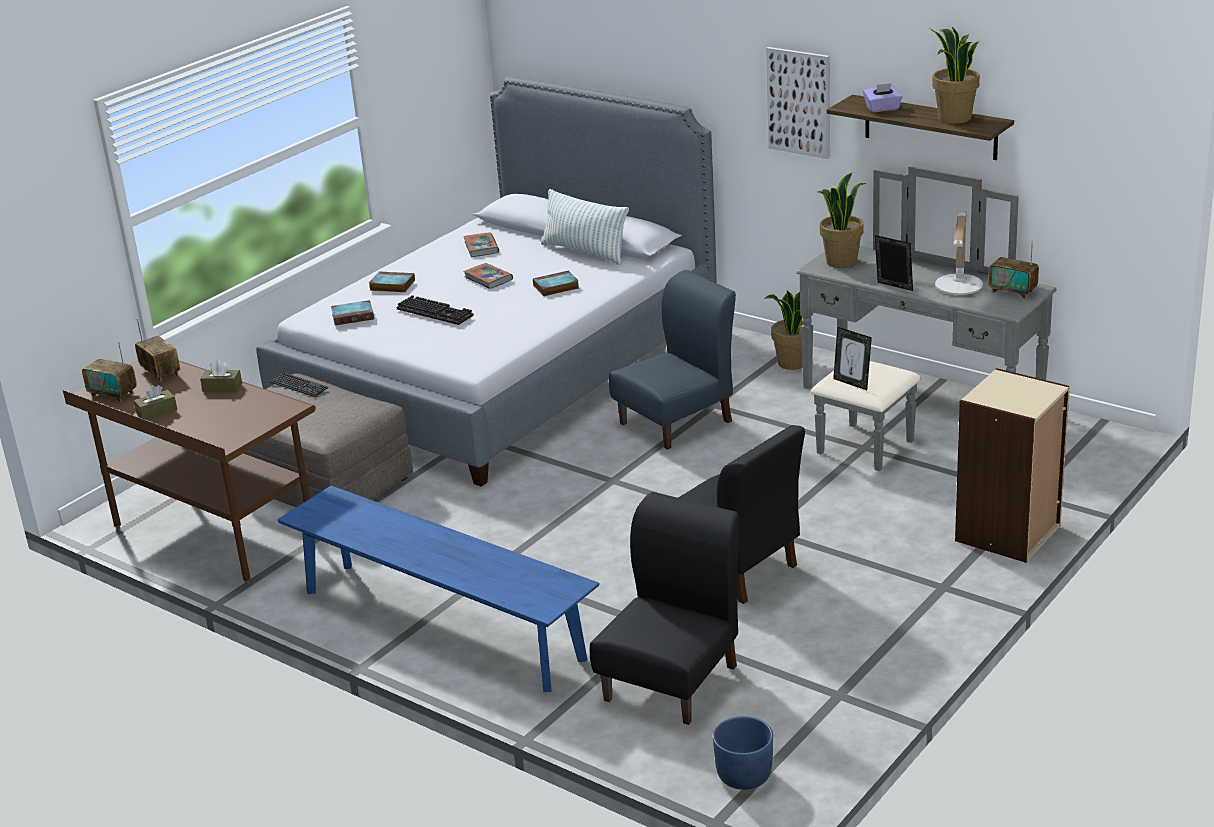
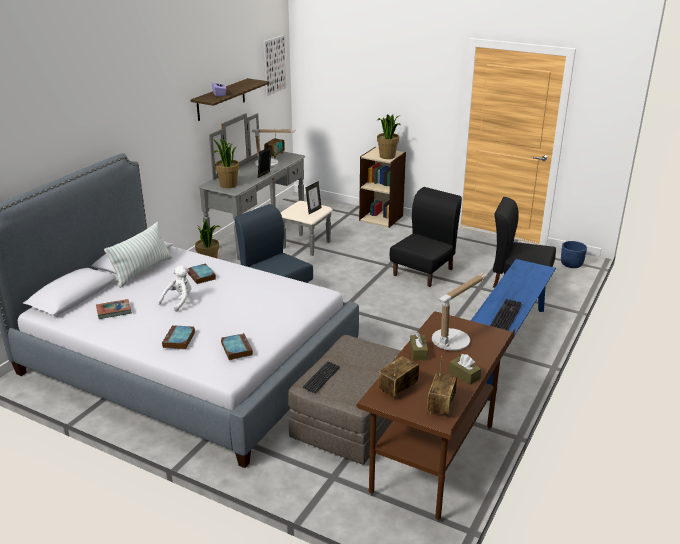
camera: 100 degrees left, 0 degrees up
(236, 412) = (454, 339): none -> table lamp
(437, 312) = (236, 314): keyboard -> keyboard (505, 316)
(488, 279) = (179, 301): book -> white plush toy
(799, 102) = (168, 118): picture -> picture (274, 65)
(953, 118) = (241, 85): potted plant -> potted plant (387, 156)

